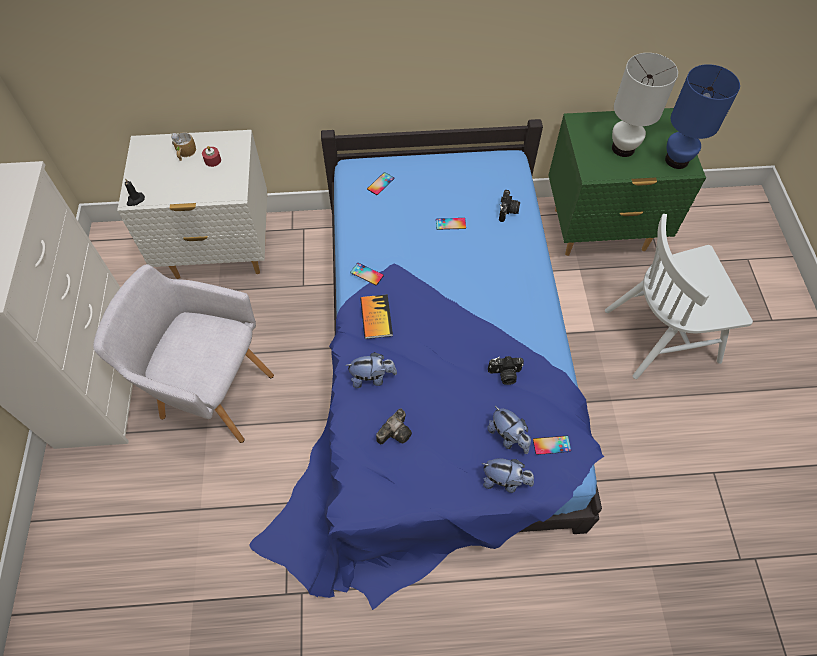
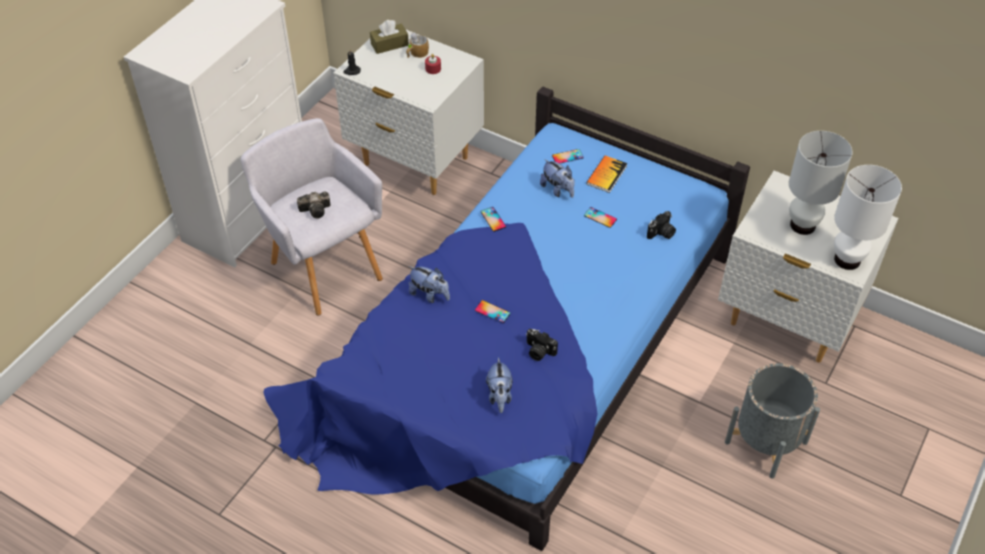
camera: 35 degrees right, 10 degrees down
(151, 156) = (389, 44): none -> brown tissue box
(376, 317) = (471, 254): book -> book (606, 175)
(396, 431) = (414, 340): camera -> camera (317, 210)
(505, 481) = (468, 423): plush toy -> plush toy (558, 190)
(551, 445) = (529, 421): phone -> phone (492, 312)
(600, 230) = (787, 320): green nightstand -> white nightstand
(662, 335) = (766, 442): white chair -> grey planter
(677, 160) = (848, 260): blue table lamp -> white table lamp

